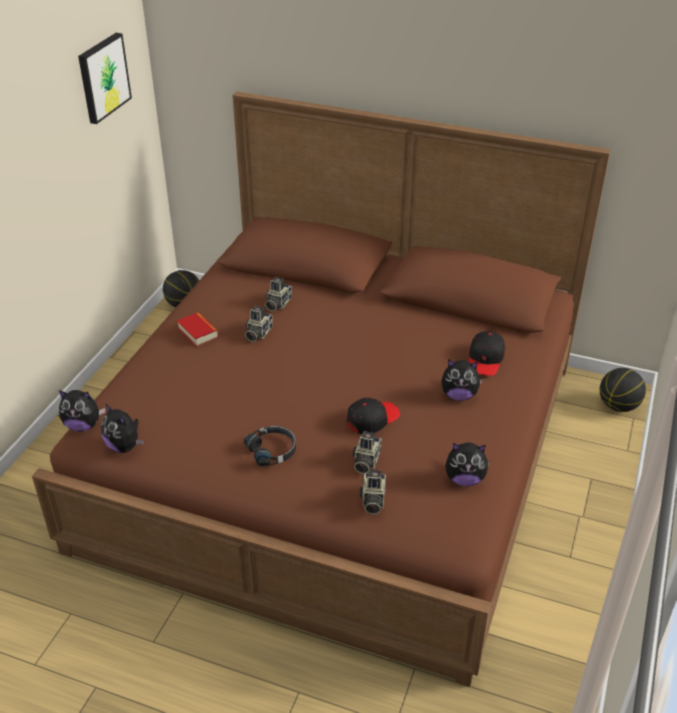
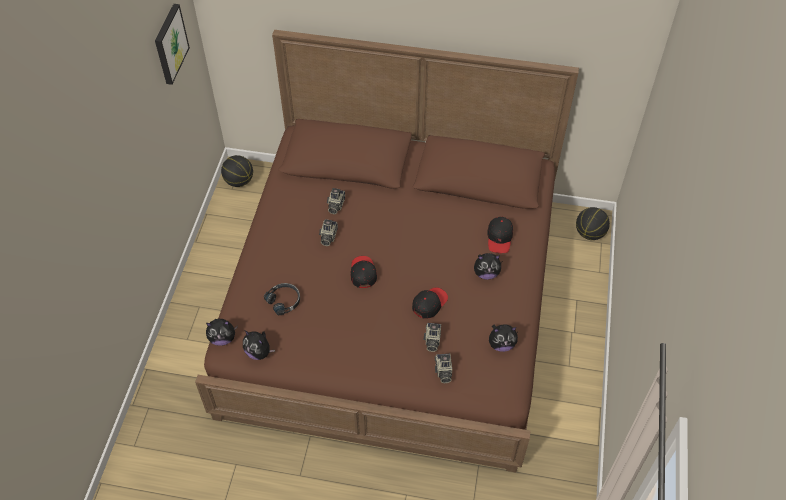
camera: 10 degrees left, 15 degrees up
(198, 333) = (283, 242): book -> none
(272, 450) = (365, 341): black headphones -> black headphones (284, 300)
(291, 375) = (363, 273): none -> black cap

